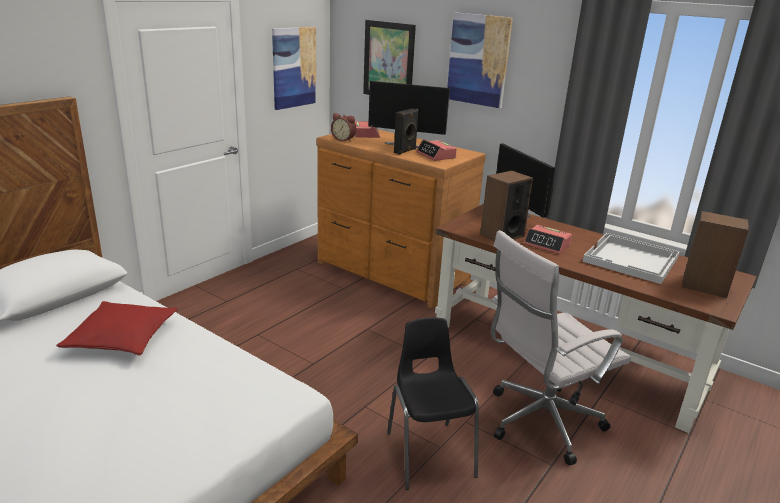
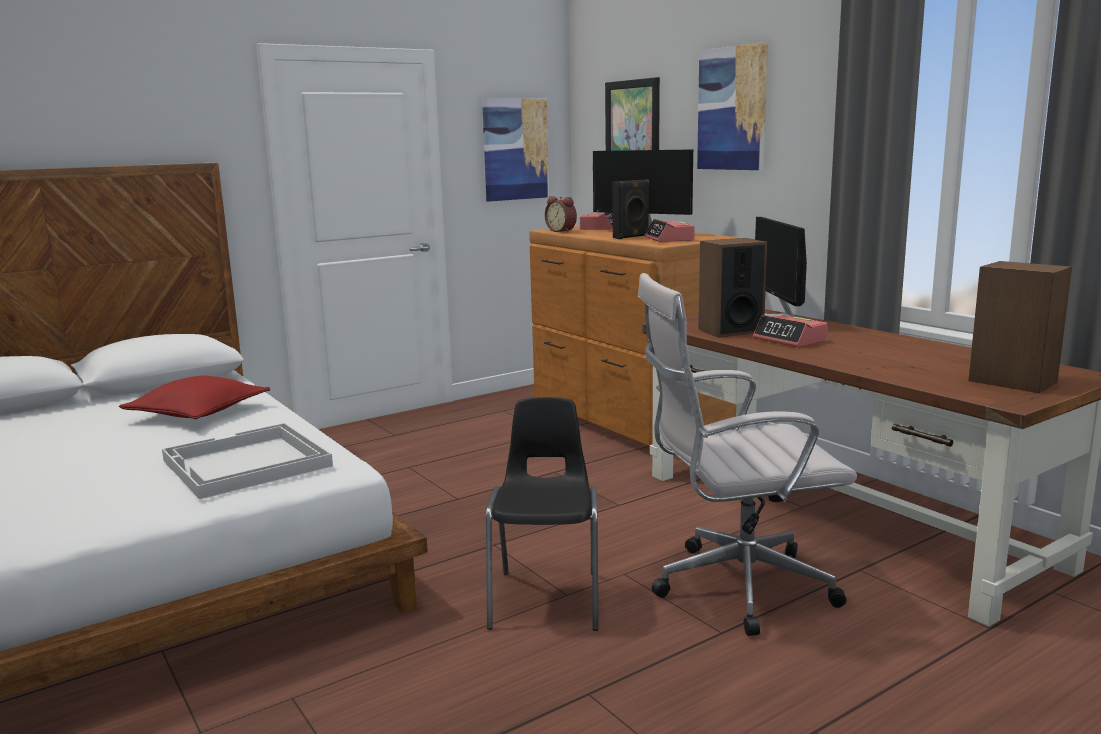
camera: 20 degrees right, 10 degrees down
(631, 260) = (913, 356): white tray -> white tray (246, 464)

